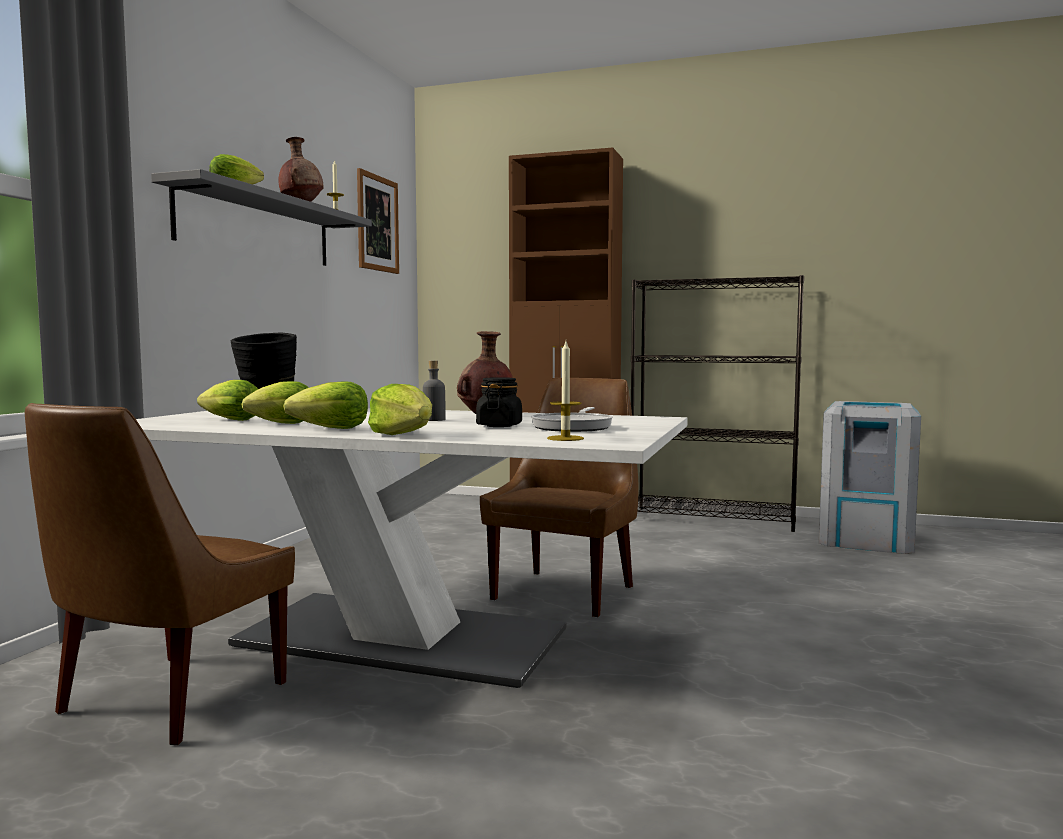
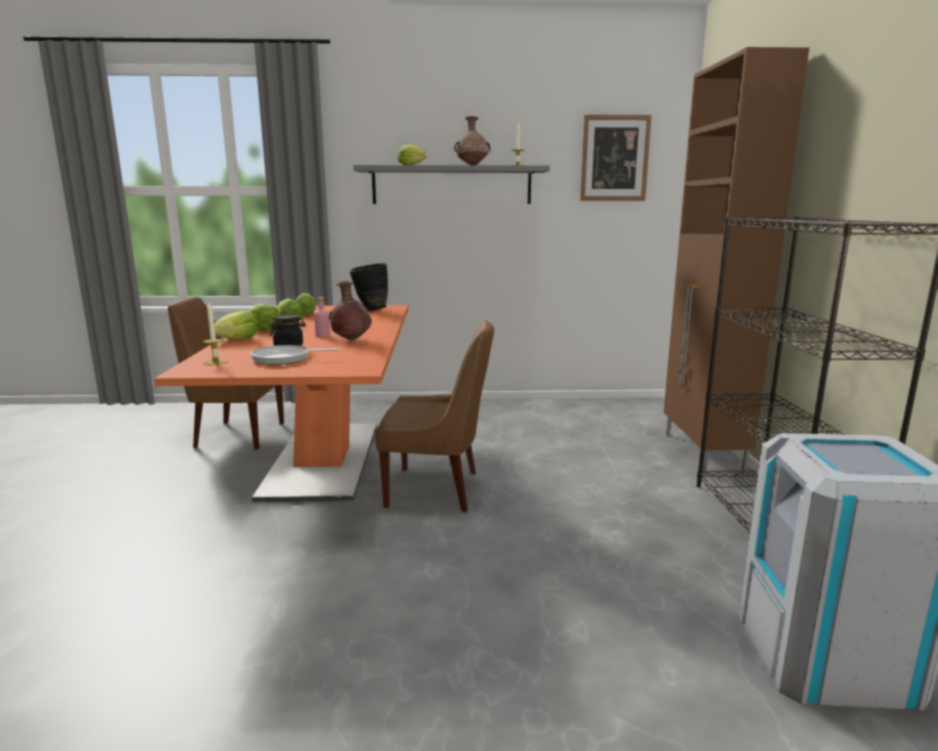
camera: 70 degrees right, 10 degrees up
(402, 638) = (323, 460): white dining table -> orange dining table
(434, 420) = (323, 335): grey bottle -> pink bottle

